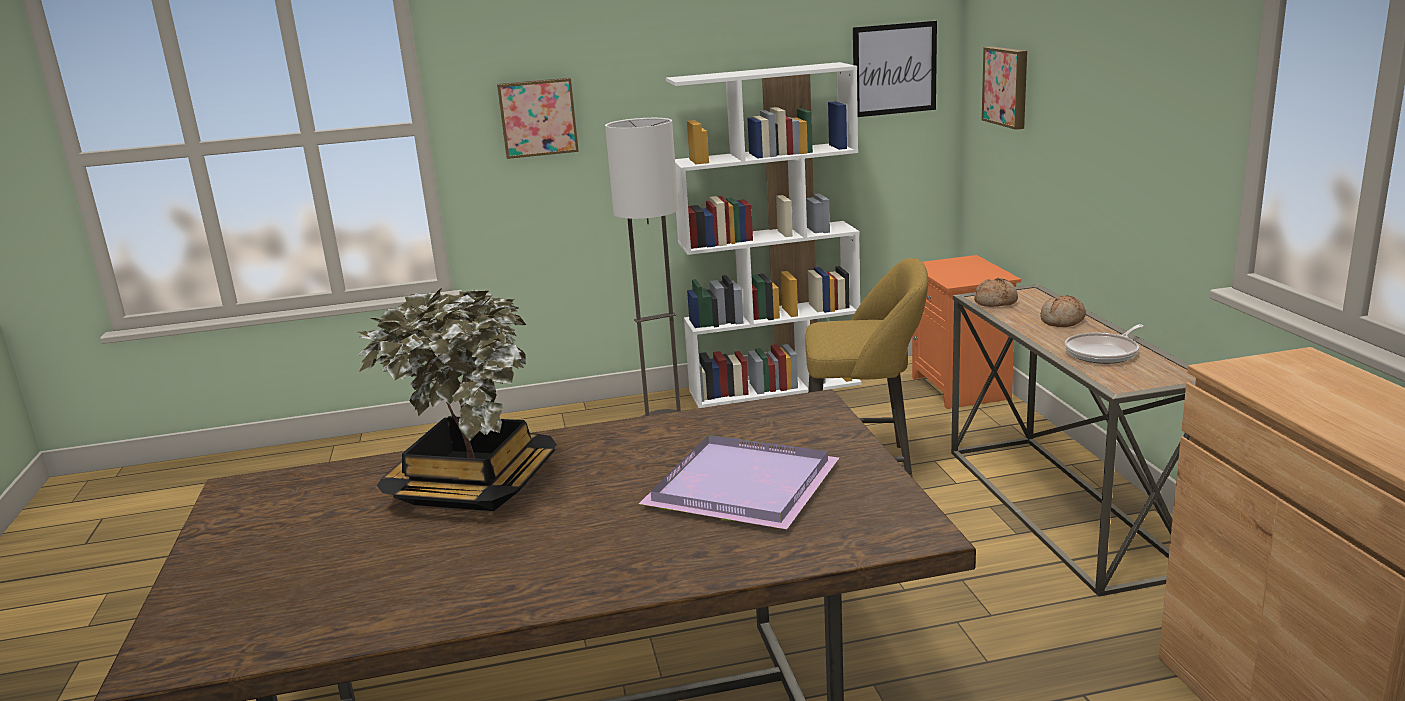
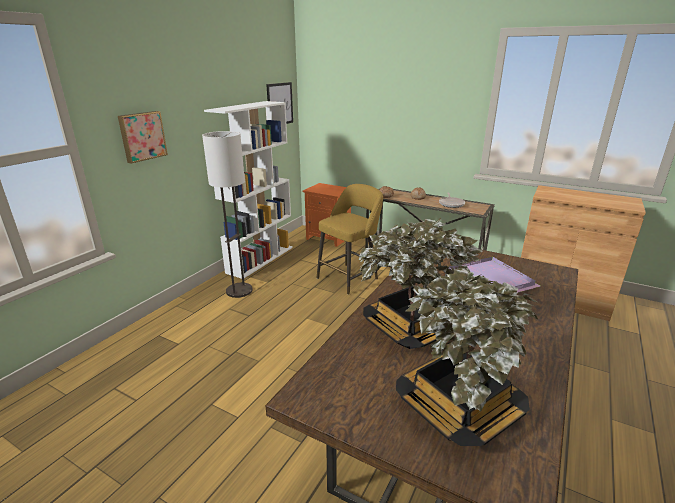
camera: 50 degrees left, 5 degrees up
(303, 578) = (459, 407): none -> potted plant
(1007, 86) = (336, 110): picture -> none

